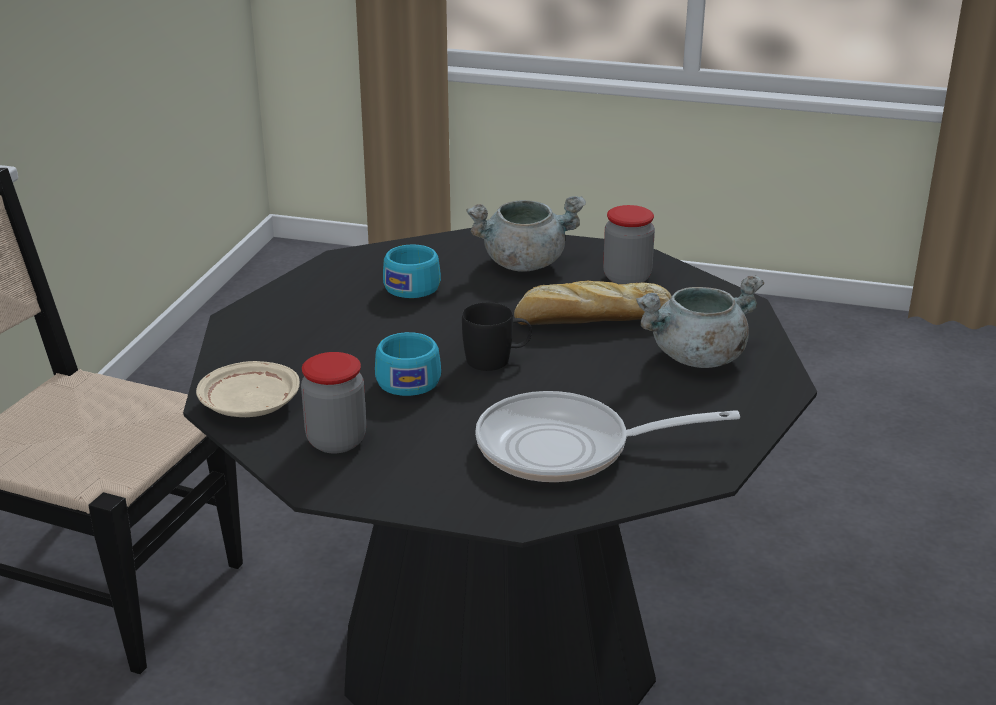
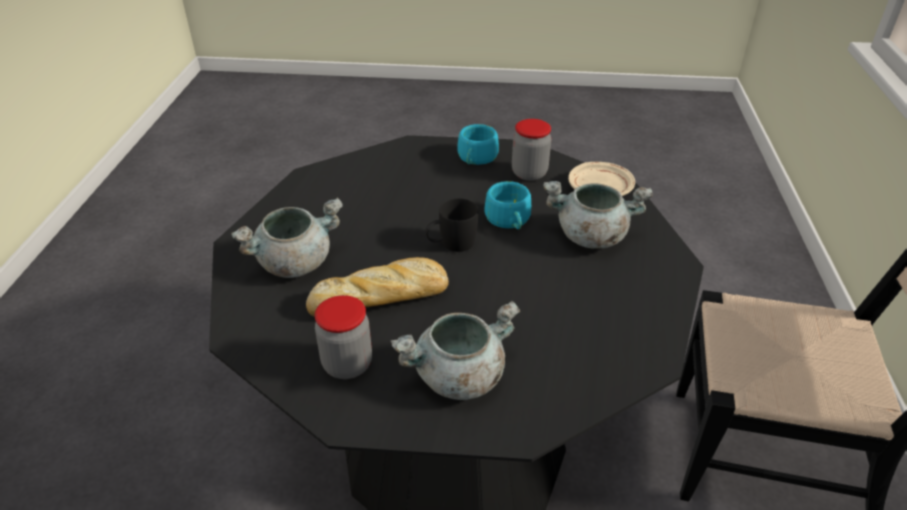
camera: 170 degrees right, 10 degrees up
(314, 351) = (590, 237): none -> grey cooking pot
(416, 286) = (554, 325): turquoise cup -> turquoise cup (476, 159)
(566, 449) = (391, 182): frying pan -> none

